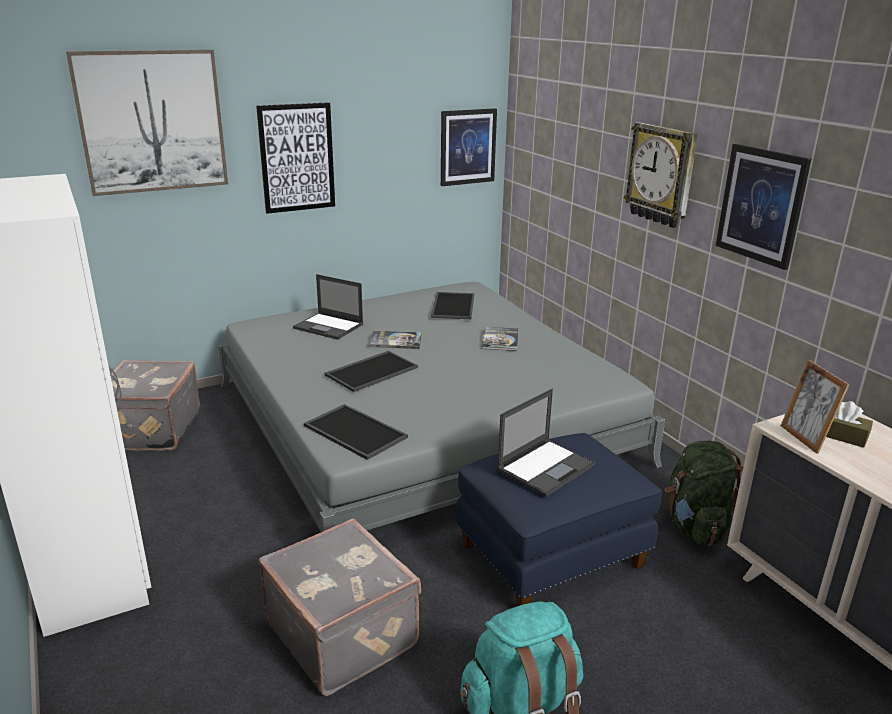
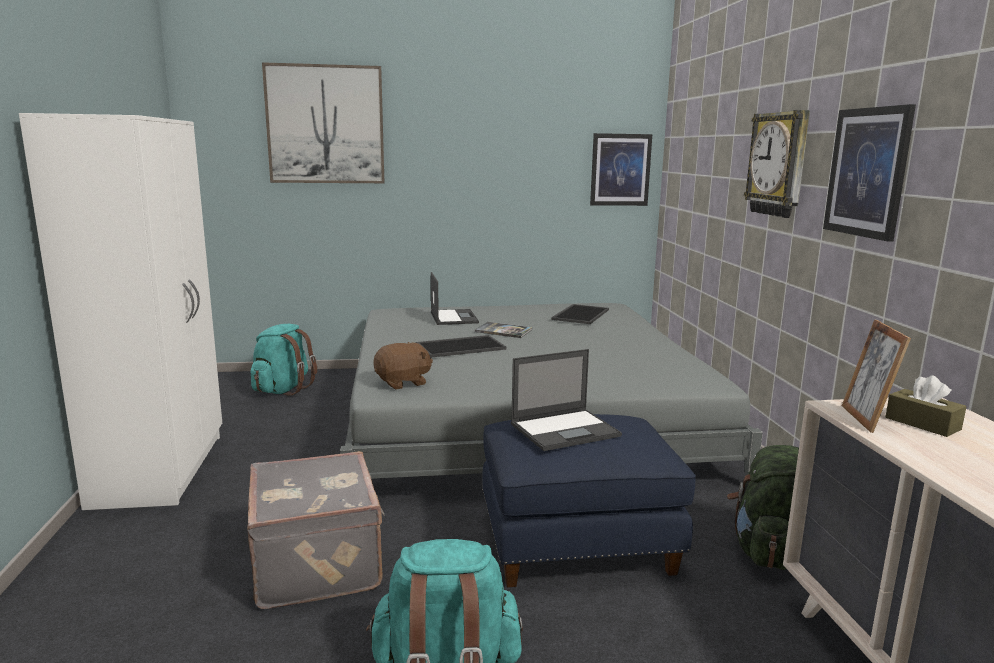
camera: 20 degrees right, 10 degrees down
(150, 430) = (283, 389): grey suitcase -> turquoise backpack
(297, 158) = (449, 166): picture -> none
(329, 326) = (453, 317): laptop -> laptop turned 150 degrees counterclockwise
(353, 432) = (403, 383): tray -> brown plush toy
(500, 339) = (608, 341): book -> none

